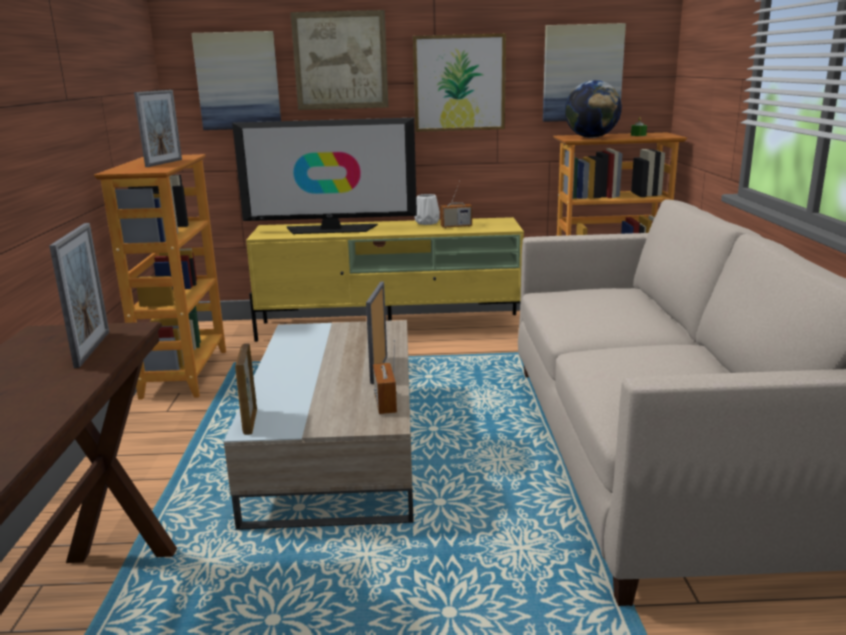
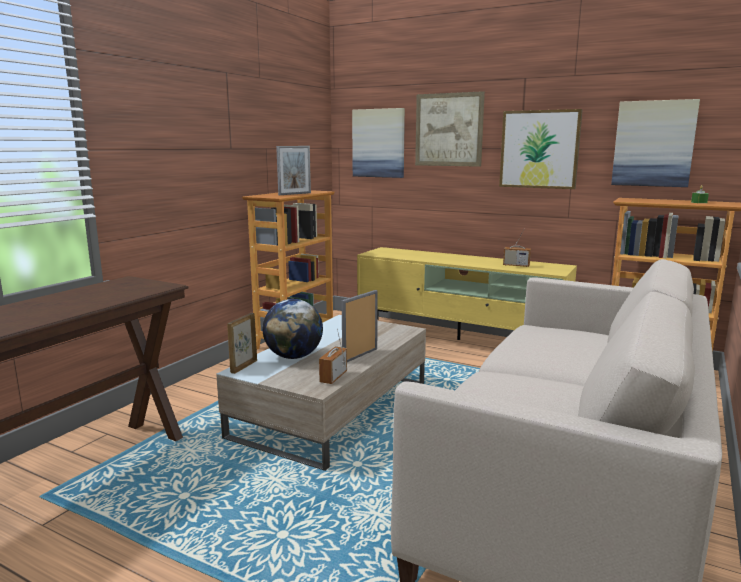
camera: 30 degrees right, 5 degrees down
(92, 349) = (130, 291): picture frame -> none
(331, 229) = (421, 255): television -> none
(426, 223) = (497, 260): white vase -> none
(591, 137) = (646, 201): globe -> globe (294, 356)

